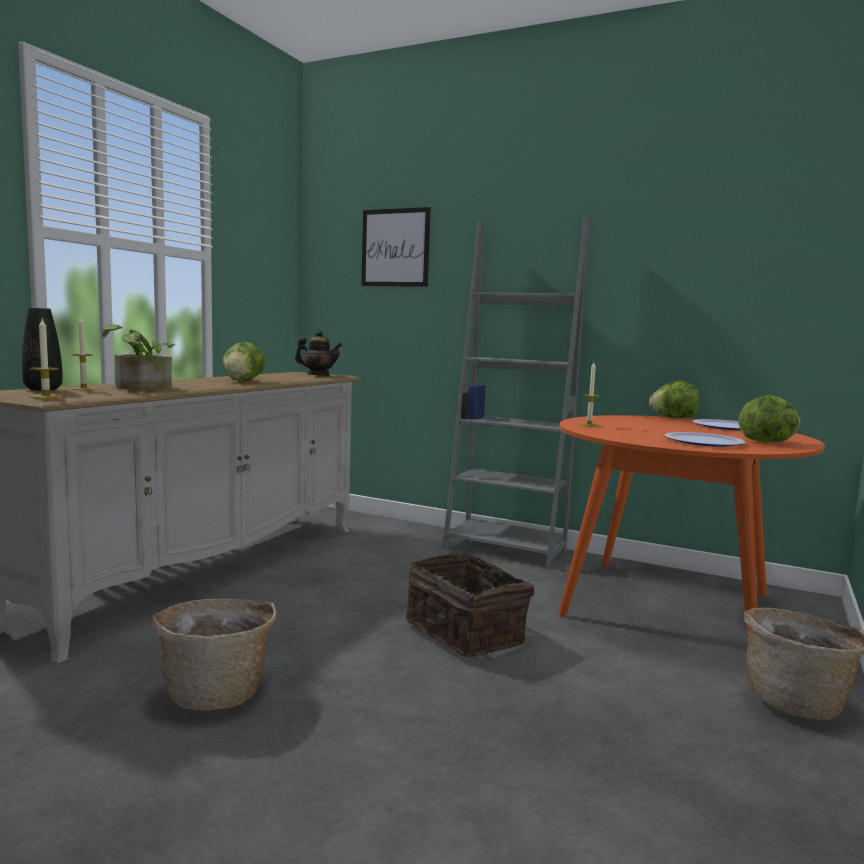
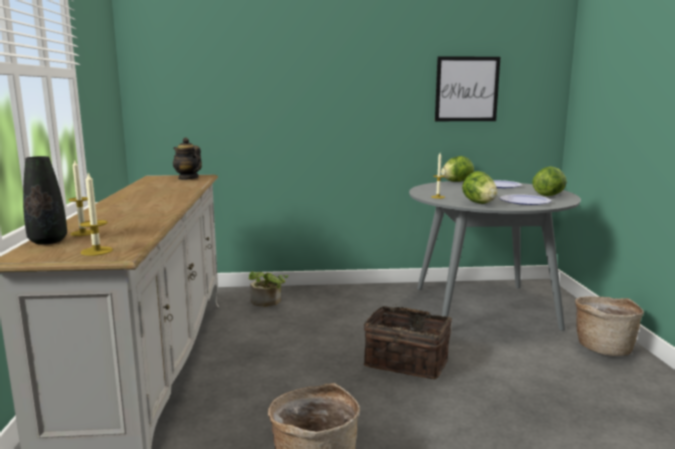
camera: 30 degrees left, 5 degrees up
(140, 388) = (125, 222): potted plant -> potted plant (268, 302)
(243, 381) = (164, 196): lettuce -> lettuce (479, 203)
(318, 375) = (188, 178): teapot -> teapot turned 120 degrees counterclockwise
(395, 248) = (221, 57): picture -> picture (466, 89)
(505, 549) = (347, 293): grey bookcase -> none
(667, 605) = (484, 307): orange dining table -> grey dining table

